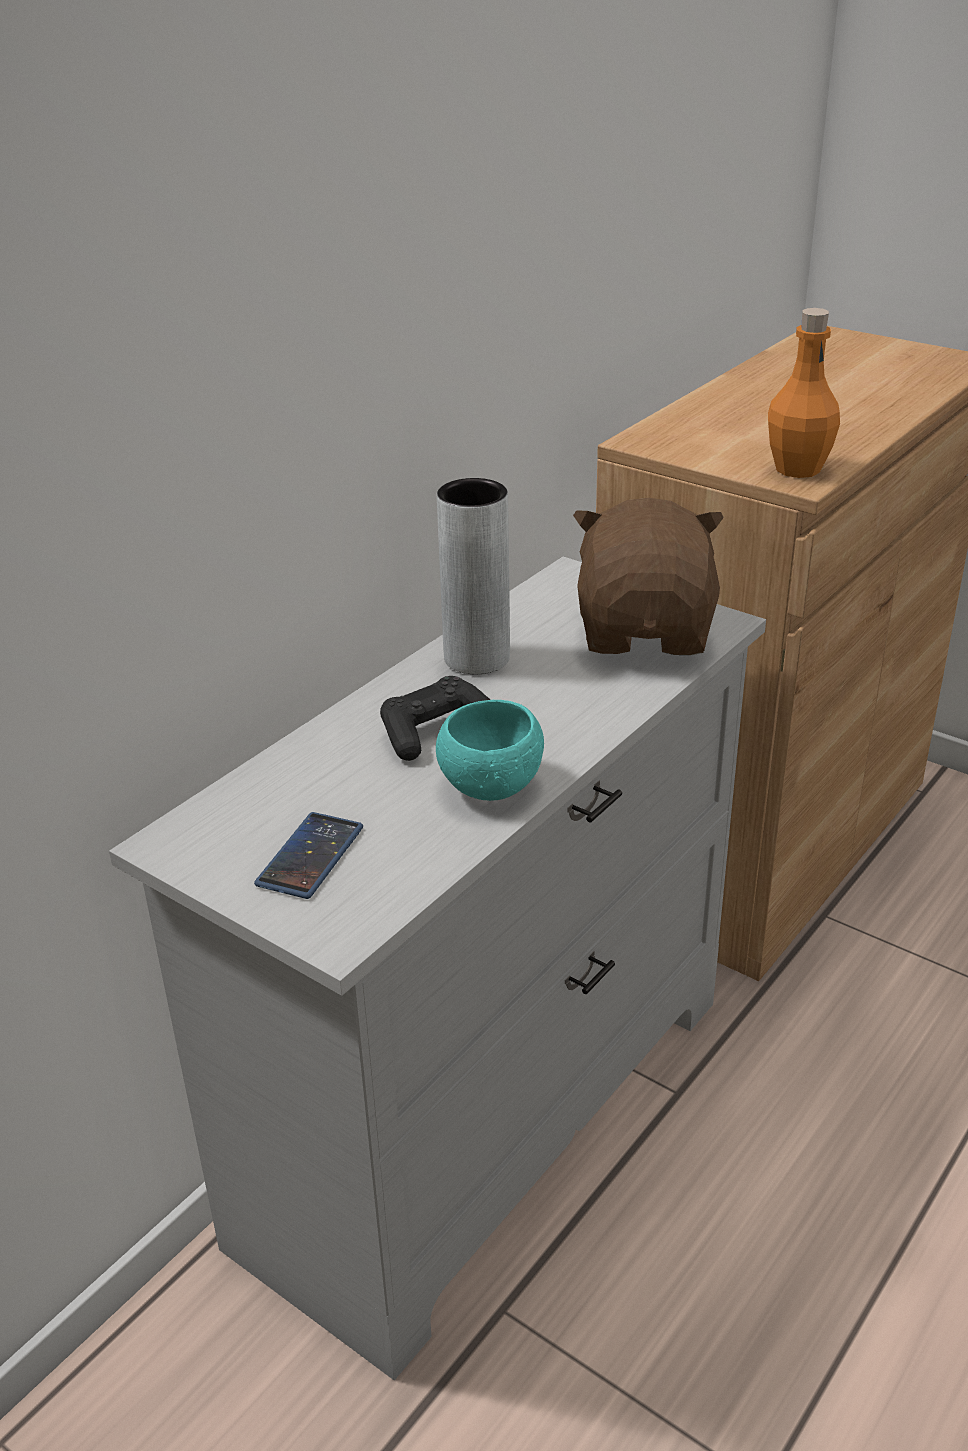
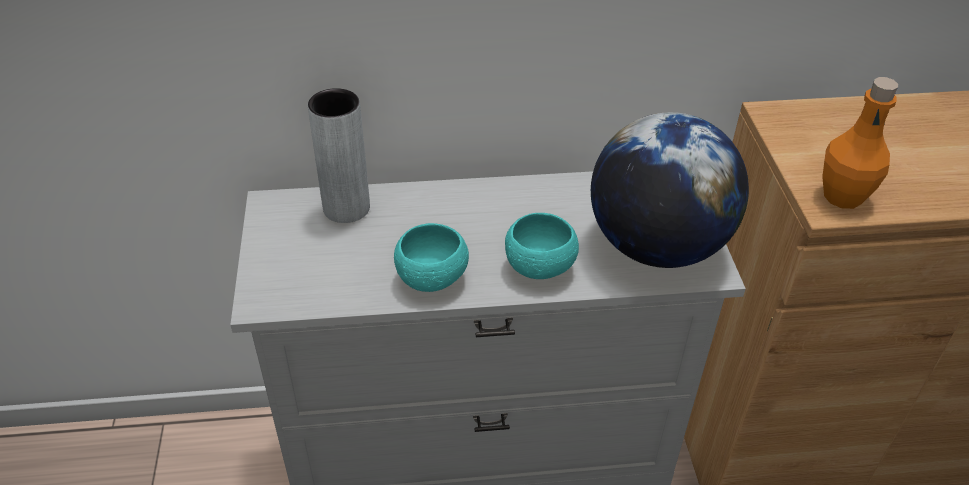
camera: 45 degrees right, 10 degrees up
(310, 856) = (307, 254): phone -> none
(435, 731) = (455, 229): black game controller -> none
(477, 658) = (540, 200): grey vase -> grey vase (346, 208)
(576, 710) = (539, 267): none -> turquoise bowl
(646, 632) = (656, 247): brown plush toy -> globe

